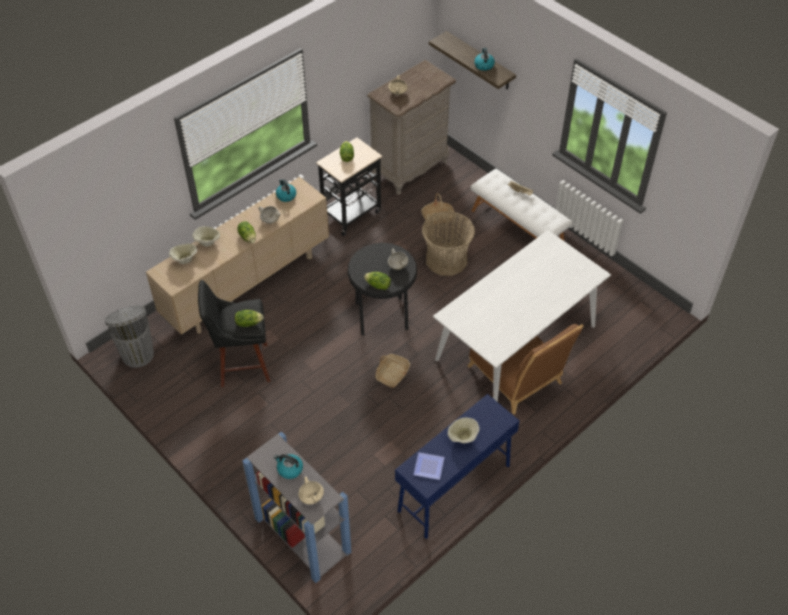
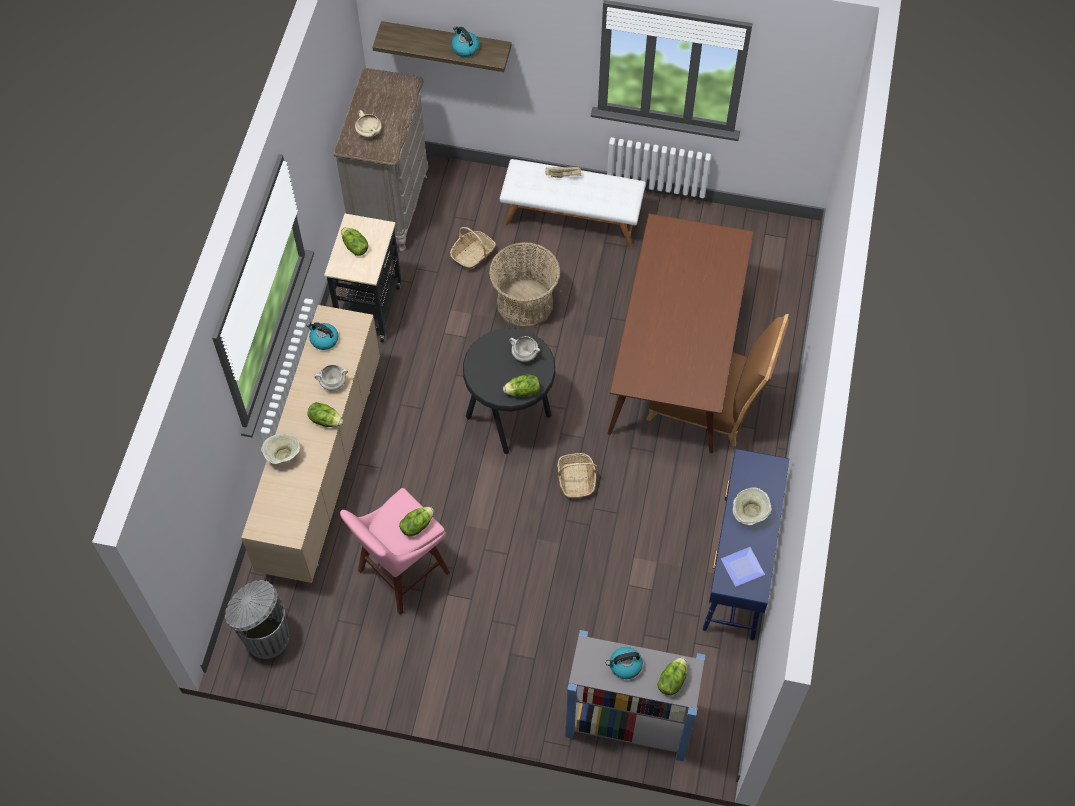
camera: 35 degrees left, 10 degrees up
(184, 259) = (275, 493): beige bowl -> none
(242, 365) = (401, 573): black stool -> pink stool
(311, 497) = (671, 680): beige cooking pot -> lettuce
(516, 342) = (675, 360): white dining table -> brown dining table

